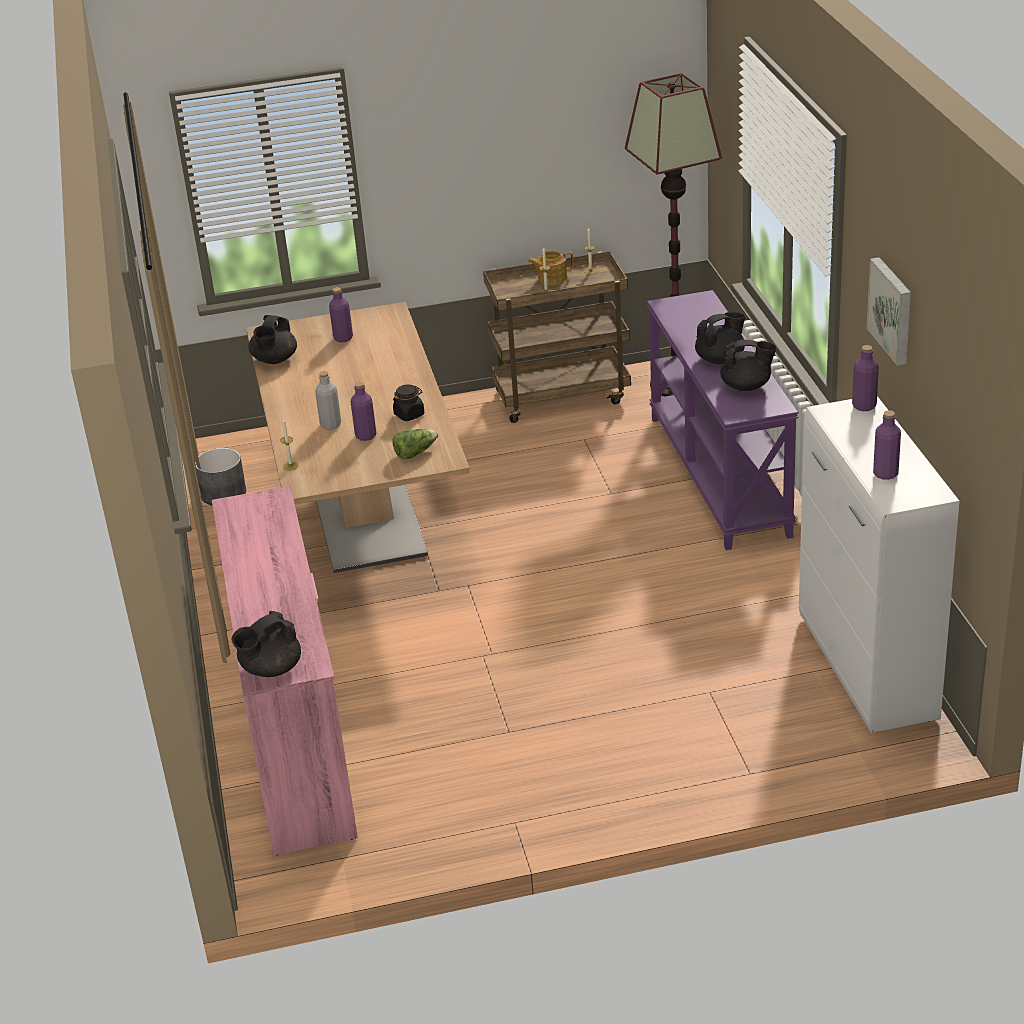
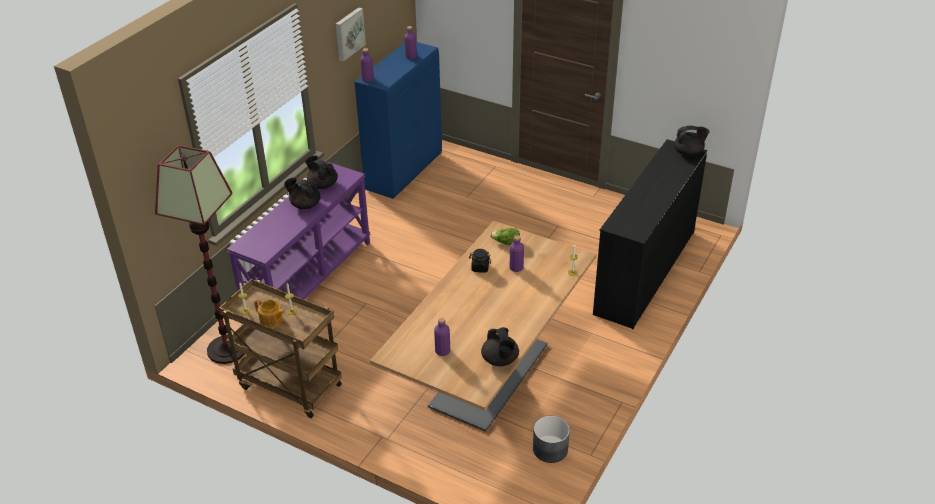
camera: 140 degrees left, 5 degrees up
(274, 360) = (500, 360): black teapot -> black teapot turned 105 degrees clockwise
(297, 738) = (644, 272): pink dresser -> black dresser
(330, 424) = (524, 287): grey bottle -> none
(867, 669) = (404, 171): white cabinet -> blue cabinet

